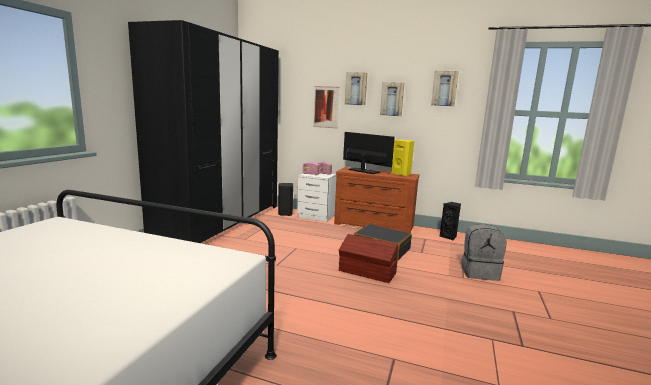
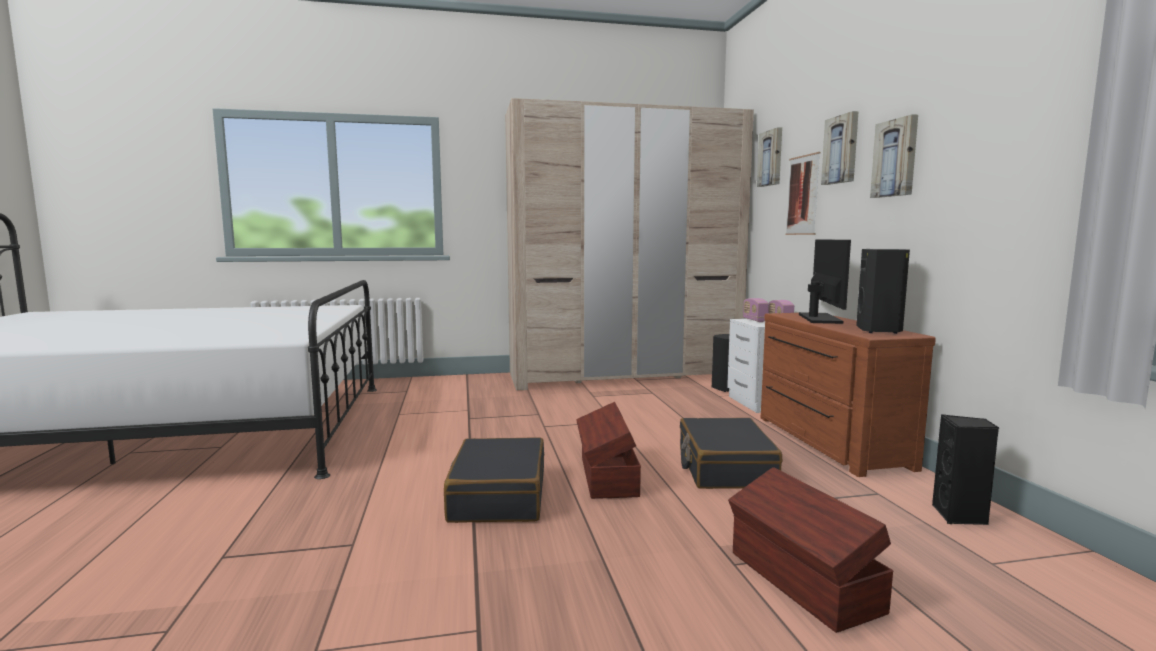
camera: 60 degrees right, 5 degrees down
(222, 222) = (624, 376): black wardrobe -> beige wardrobe
(365, 303) = (498, 496): none -> black suitcase
(401, 174) = (879, 331): yellow speaker -> black speaker
(444, 88) = (1002, 105): picture -> picture (771, 158)
(479, 273) = (803, 582): grey backpack -> brown storage box

